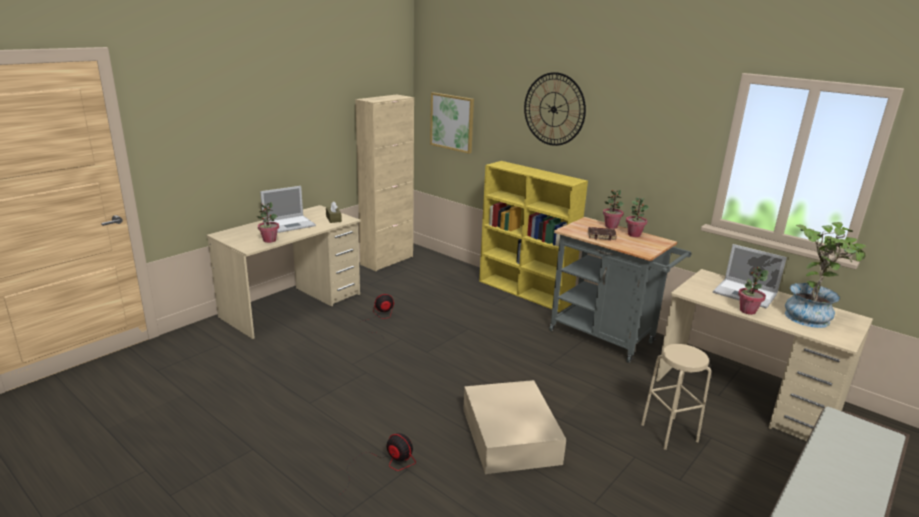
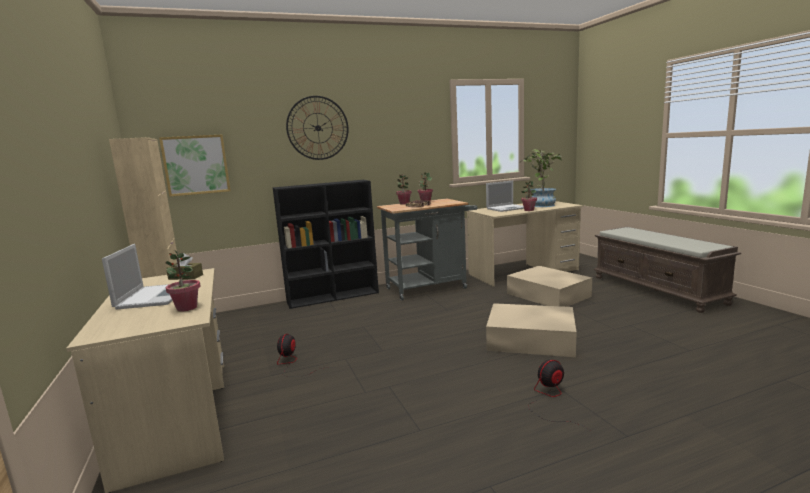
camera: 60 degrees left, 10 degrees down
(525, 292) = (334, 297): yellow bookcase -> black bookcase
(669, 432) = (548, 295): beige stool -> beige storage box

